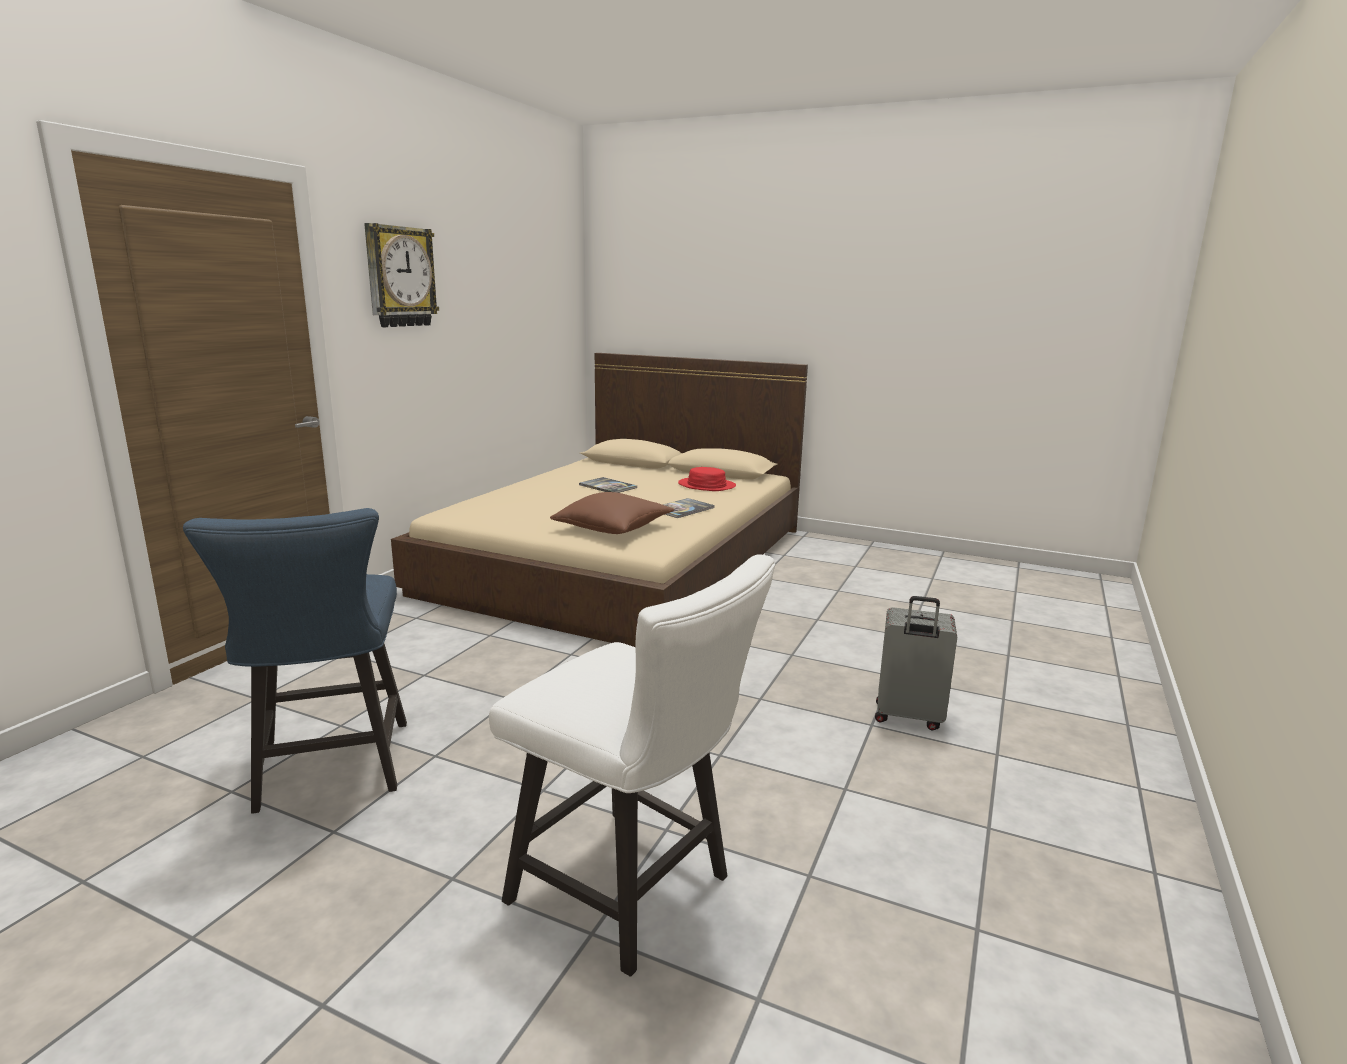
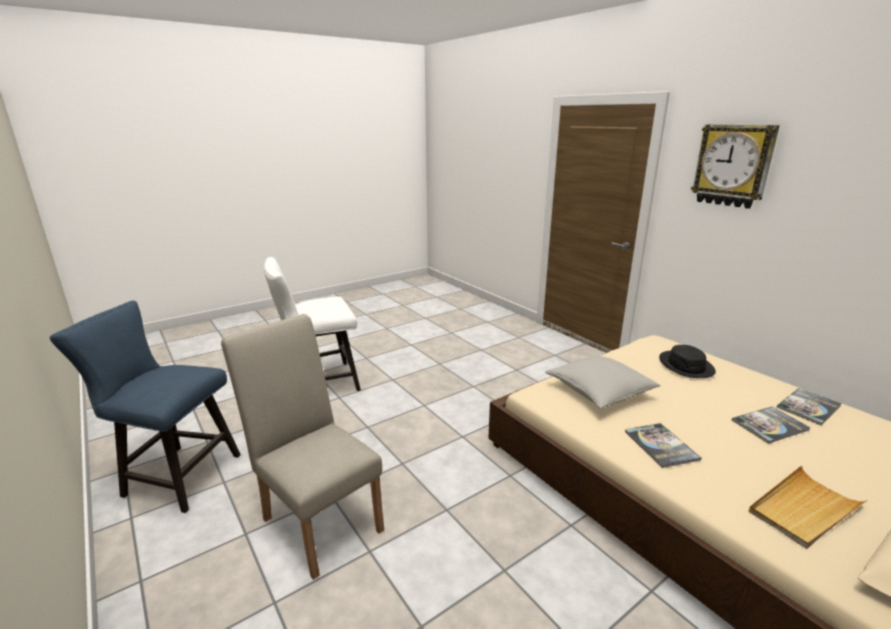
camera: 120 degrees right, 5 degrees up
(331, 772) = (447, 346): blue chair -> blue chair (175, 475)
(516, 502) = (686, 365): none -> black hat
(561, 478) = (808, 407): none -> book
(613, 528) = (599, 392): brown pillow -> grey pillow
(706, 485) = (803, 509): red hat -> beige tray
(908, 718) = (318, 518): grey suitcase -> beige chair

